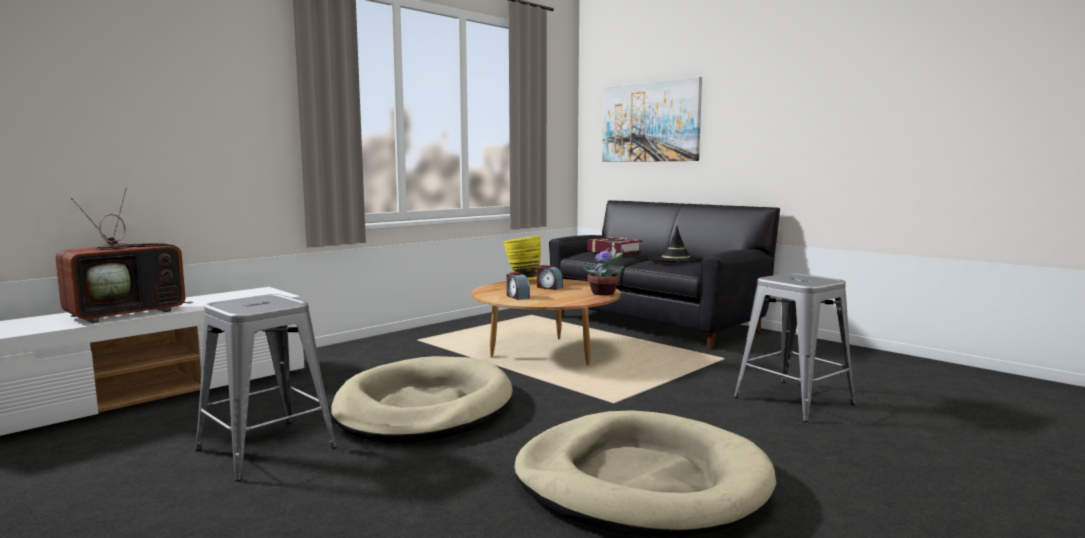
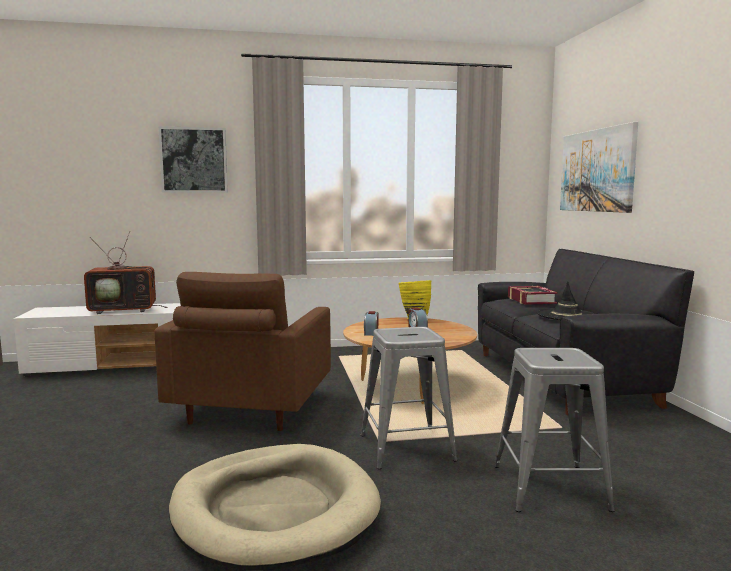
camera: 35 degrees right, 0 degrees up
(203, 84) = (194, 160): none -> picture
(266, 449) = (128, 412): grey stool -> grey stool (406, 448)
(424, 407) = (251, 409): beige dog bed -> brown armchair
(604, 293) = (447, 340): potted plant -> none

